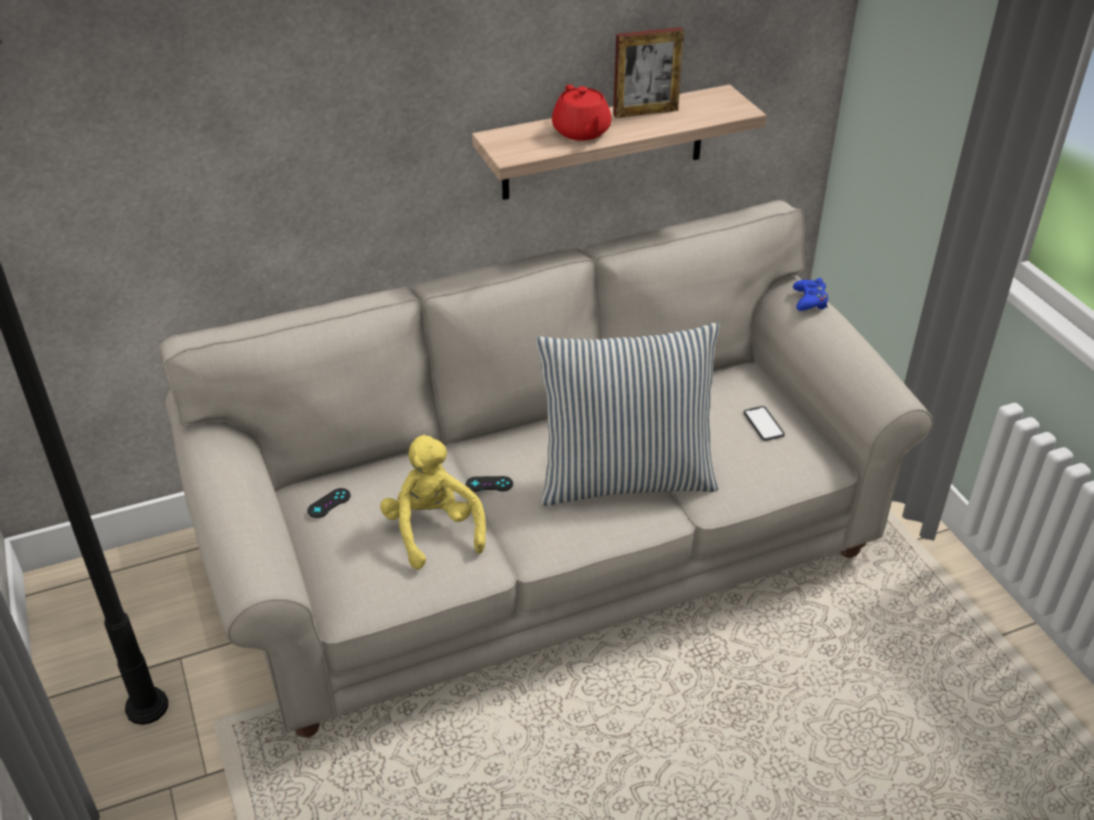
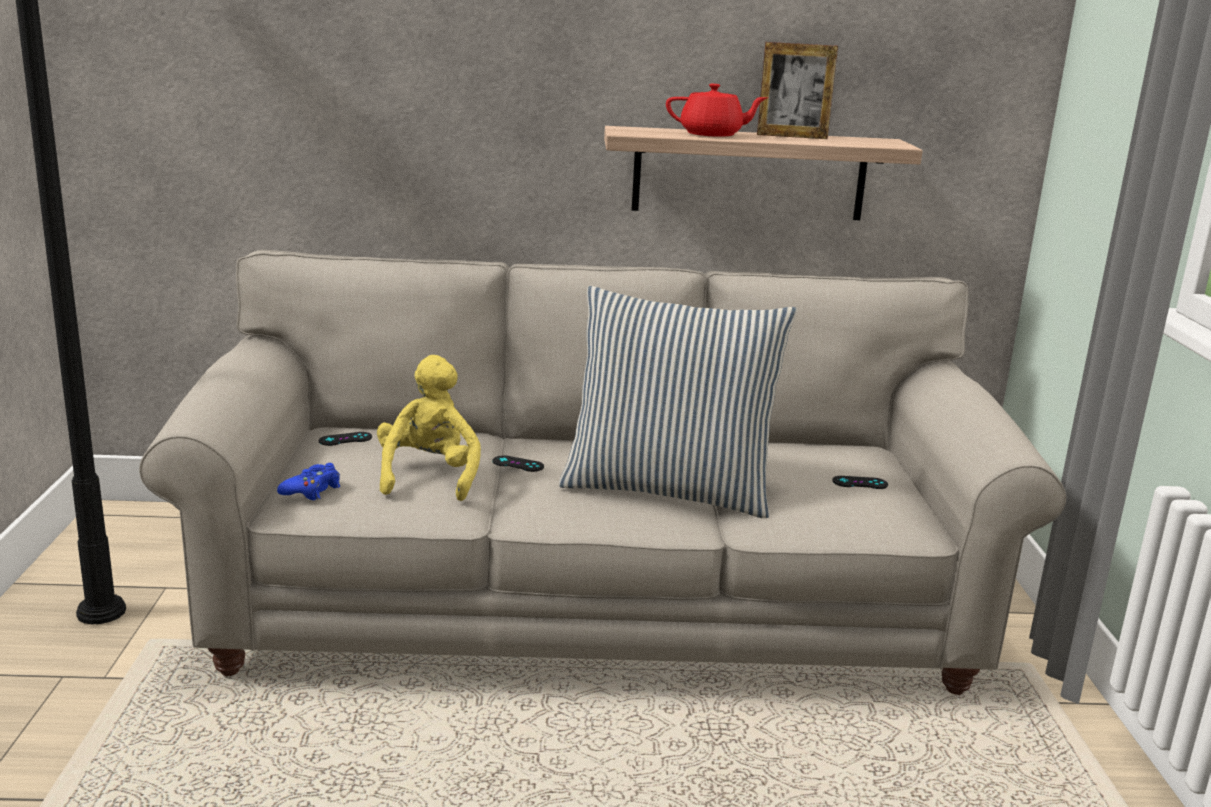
camera: 20 degrees right, 20 degrees down
(581, 132) = (712, 134): red teapot -> red teapot turned 90 degrees counterclockwise
(763, 424) = (860, 483): phone -> black game controller
(810, 300) = (956, 376): blue game controller -> blue game controller (312, 490)

